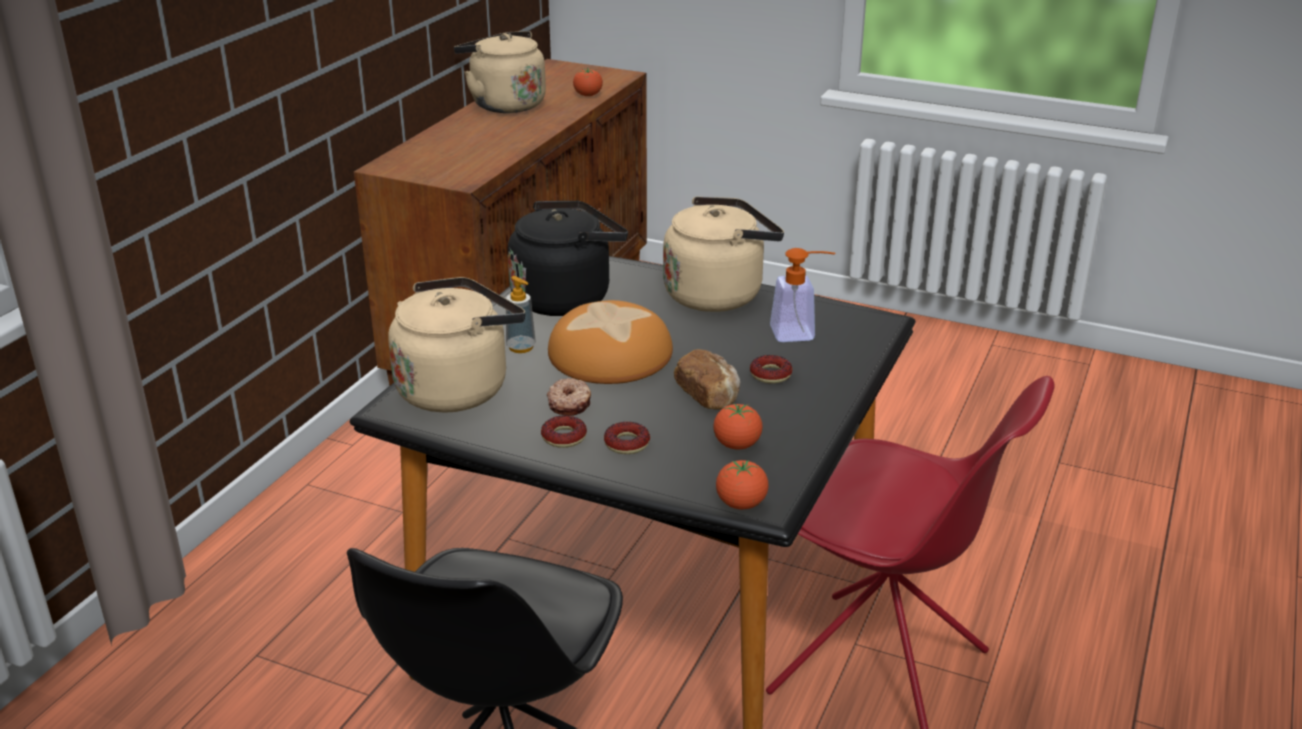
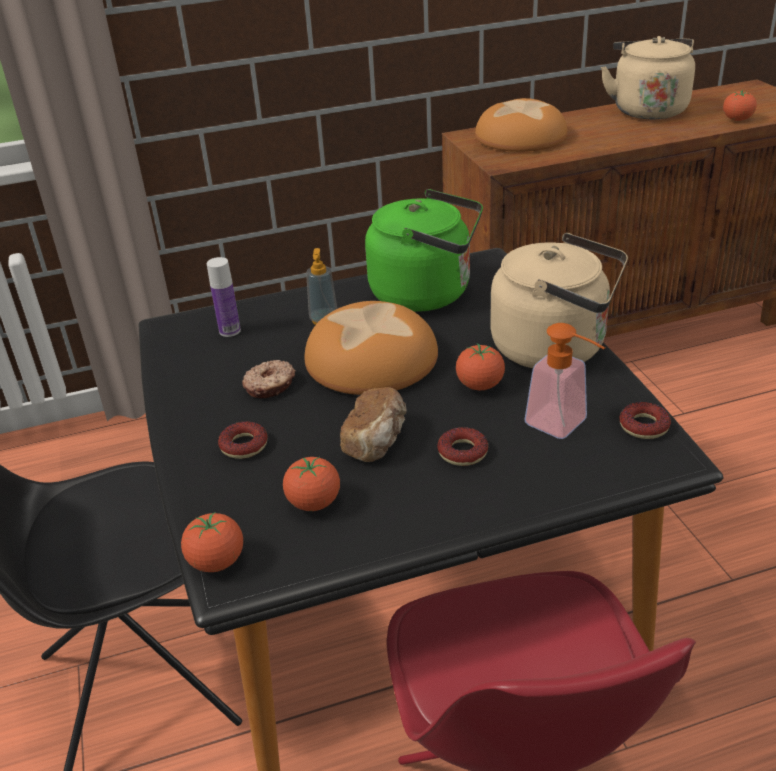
camera: 50 degrees right, 5 degrees up
(436, 155) = (519, 137): none -> bread
(457, 388) = (230, 331): beige kettle -> bottle
(564, 437) = (217, 412): donut -> donut (644, 426)
(566, 298) = (427, 293): black kettle -> green kettle
(712, 336) = (480, 385): none -> tomato

